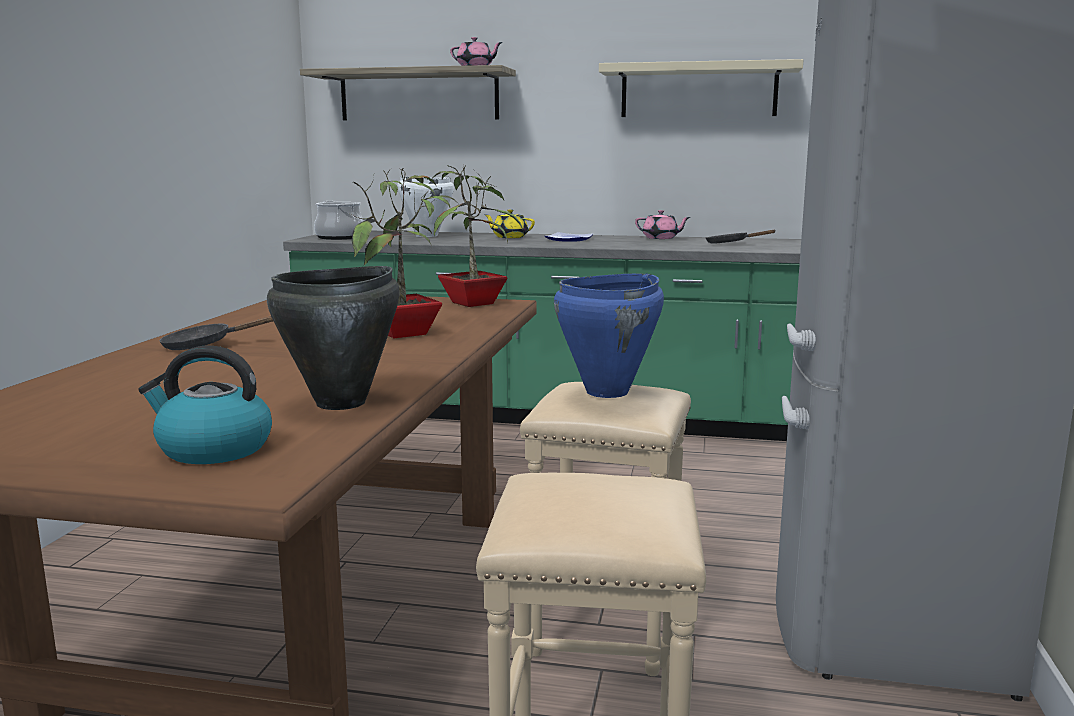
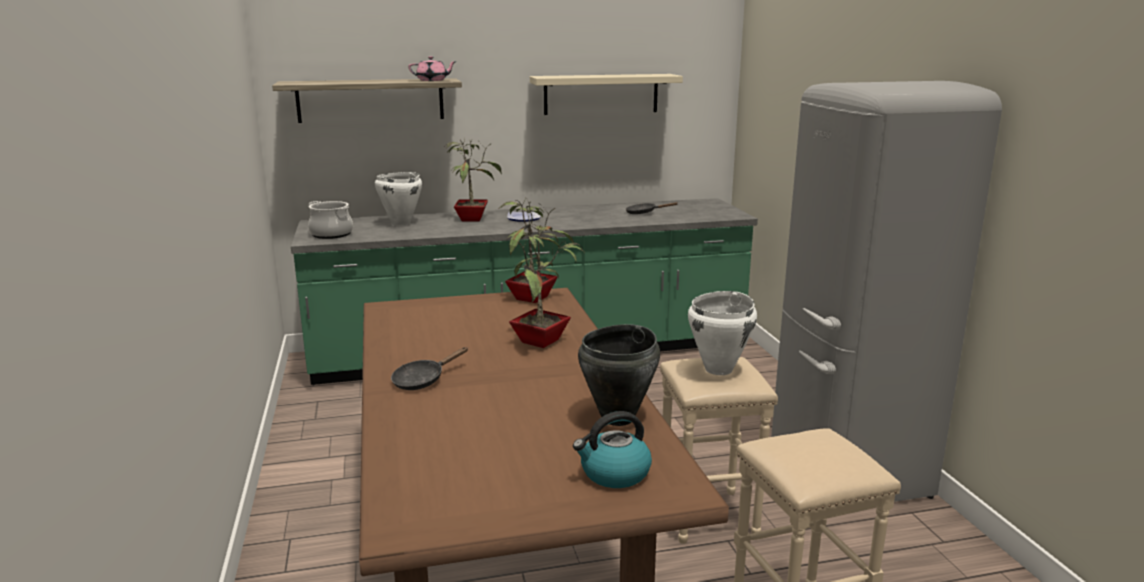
camera: 25 degrees left, 5 degrees up
(509, 237) = (472, 219): yellow teapot -> potted plant
(608, 392) = (719, 369): blue cooking pot -> white cooking pot
(661, 238) = (585, 209): pink teapot -> none

